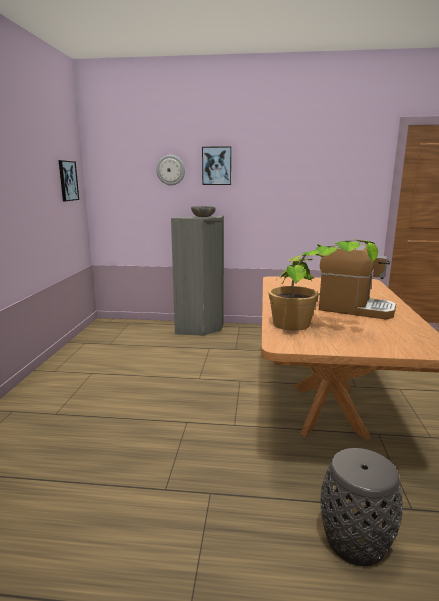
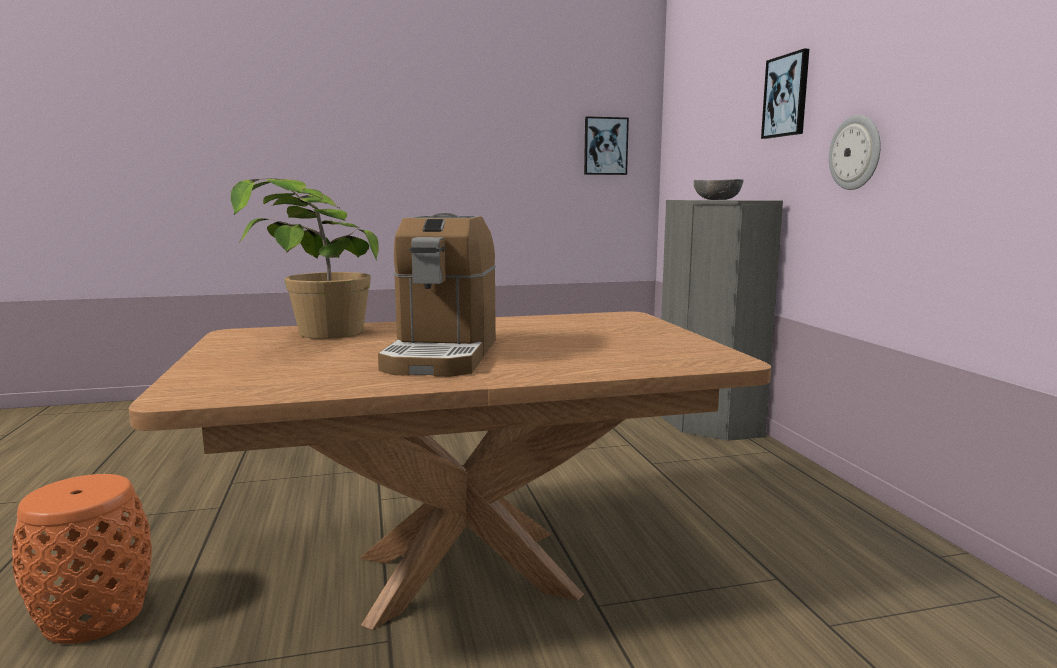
camera: 70 degrees right, 5 degrees down
(170, 170) = (733, 116): wall clock -> wall clock (855, 152)
(355, 541) = (94, 617): grey stool -> orange stool

